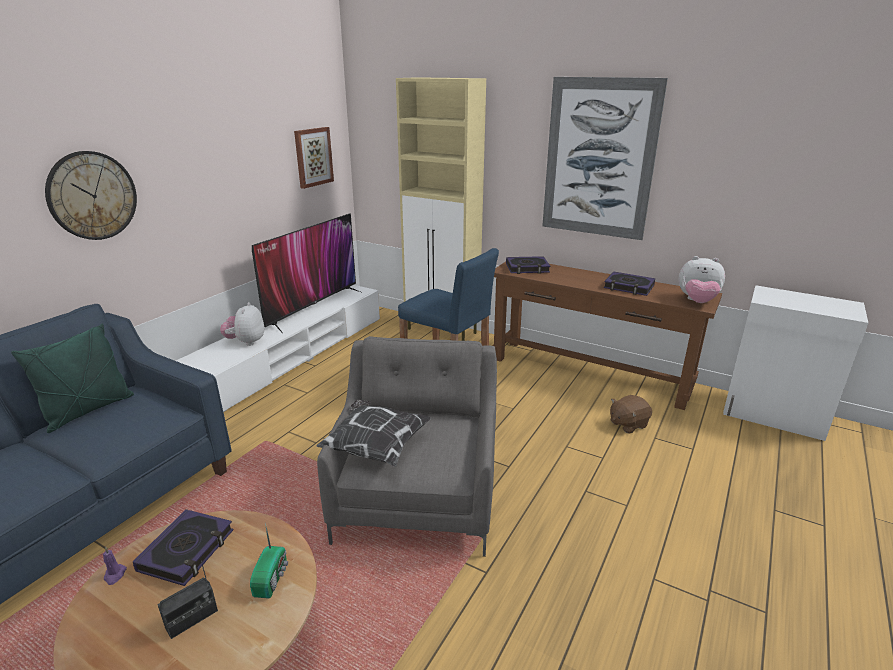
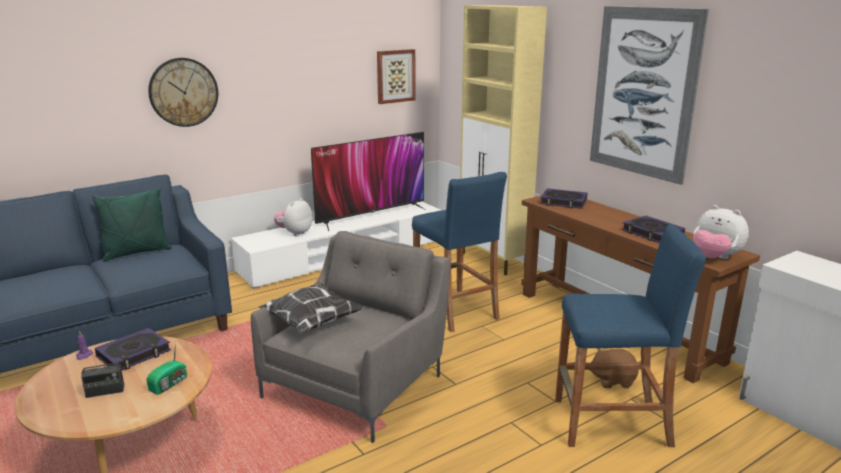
camera: 25 degrees right, 5 degrees down
(659, 465) = (611, 423): none -> blue stool

